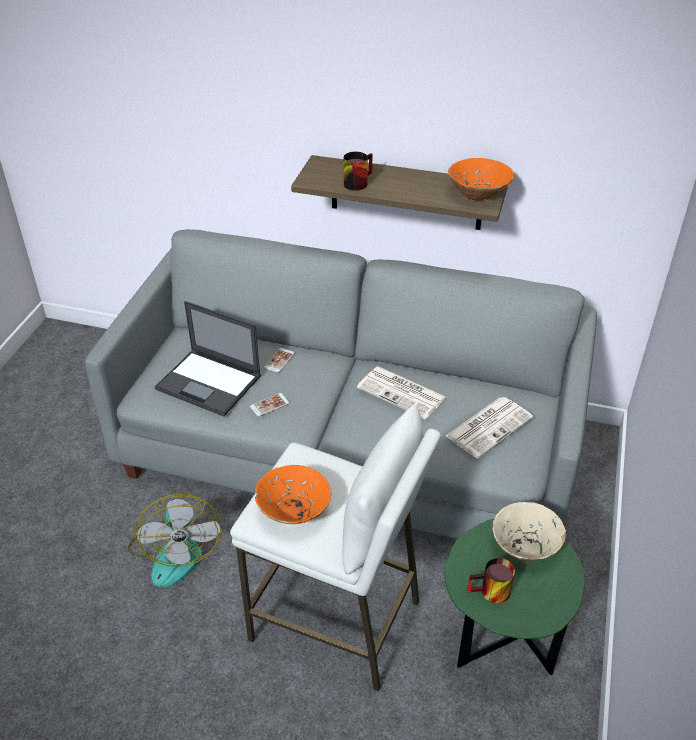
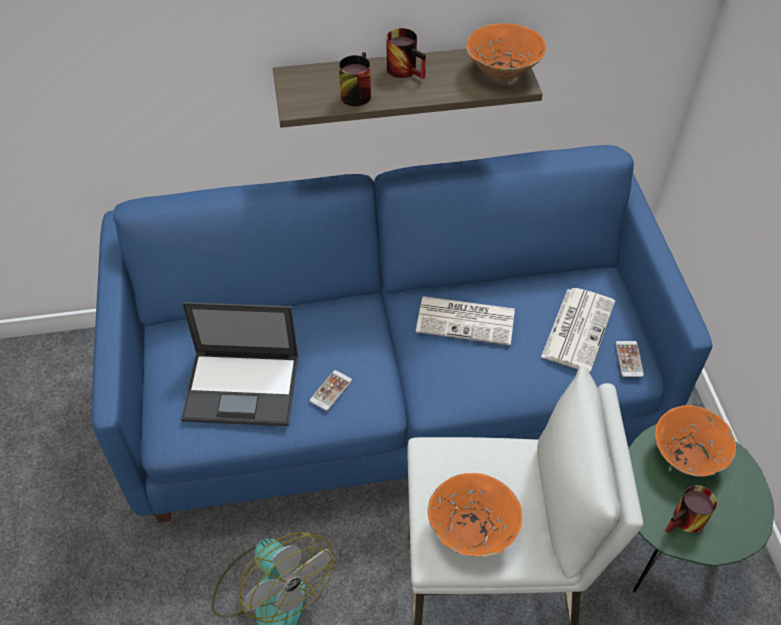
camera: 25 degrees left, 10 degrees up
(279, 360) = (306, 328): phone -> phone (629, 359)
(349, 450) = (391, 390): grey sofa -> blue sofa
(406, 177) = (407, 69): none -> mug
(525, 547) = (687, 455): beige bowl -> orange bowl

